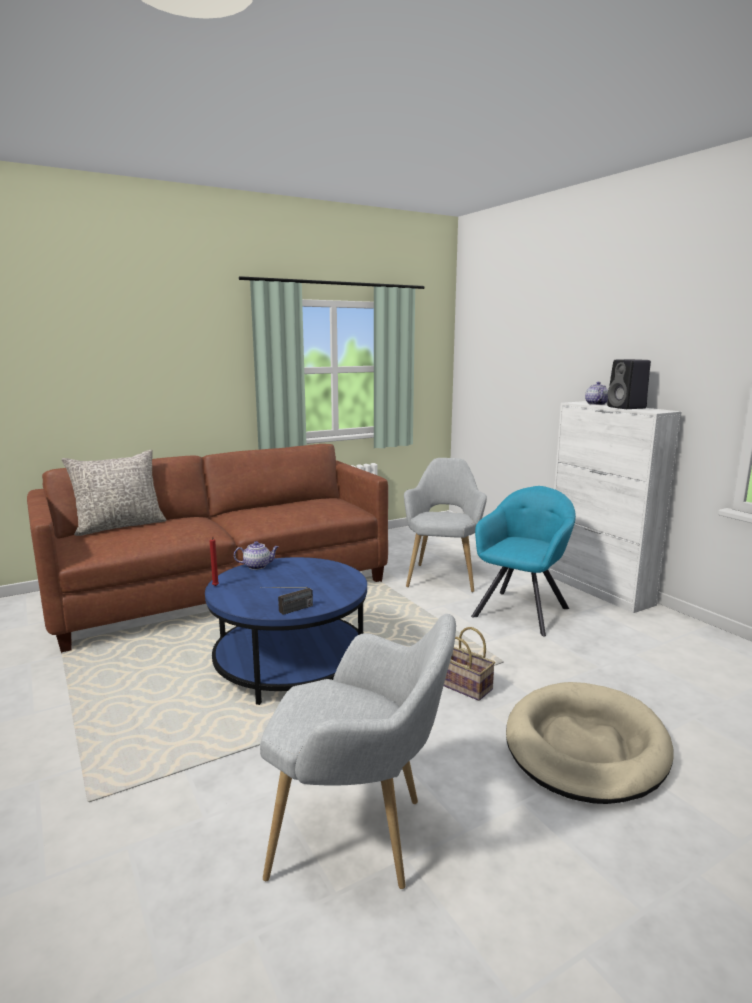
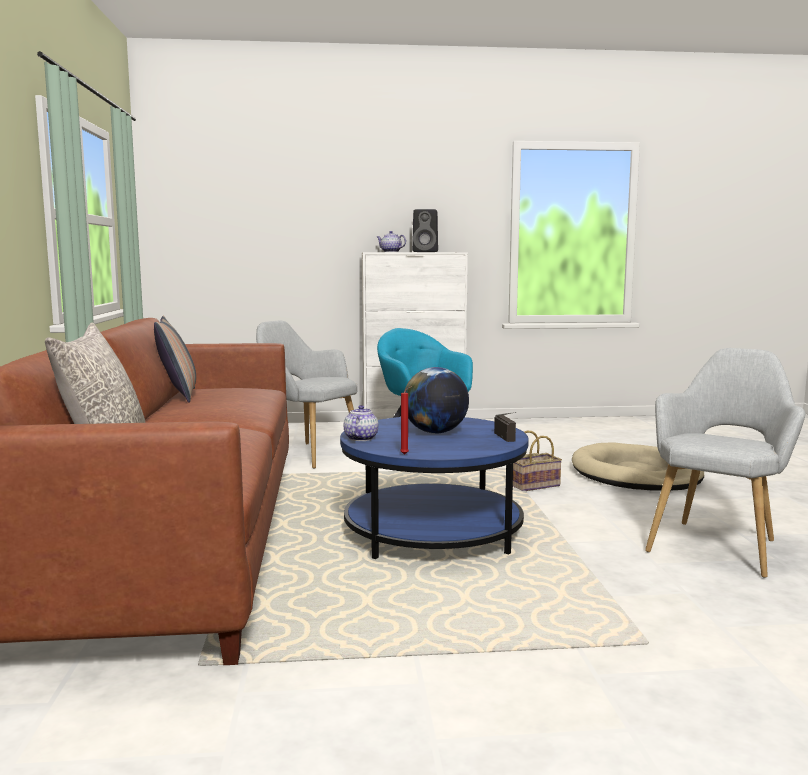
camera: 65 degrees left, 5 degrees down
(295, 583) = (435, 432): none -> globe
(298, 501) = (178, 396): none -> pillow

